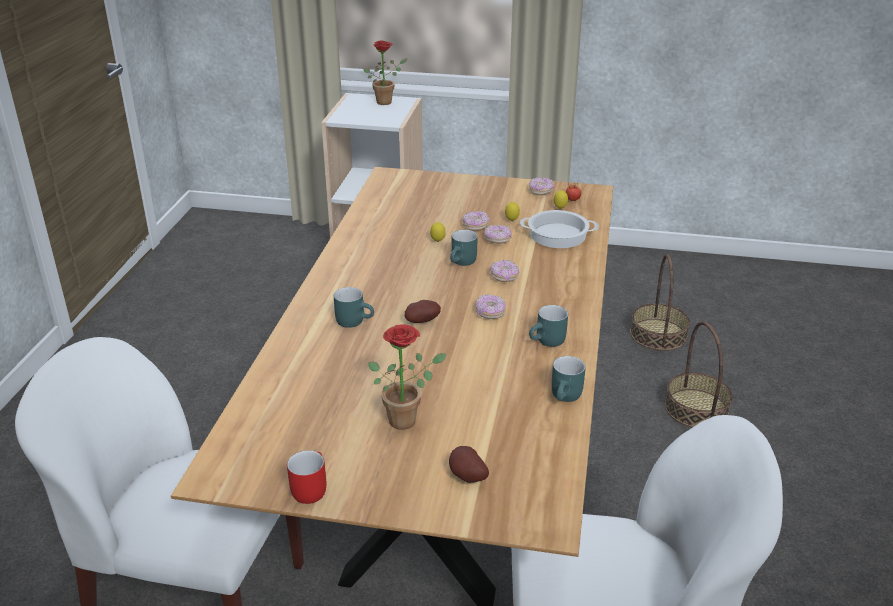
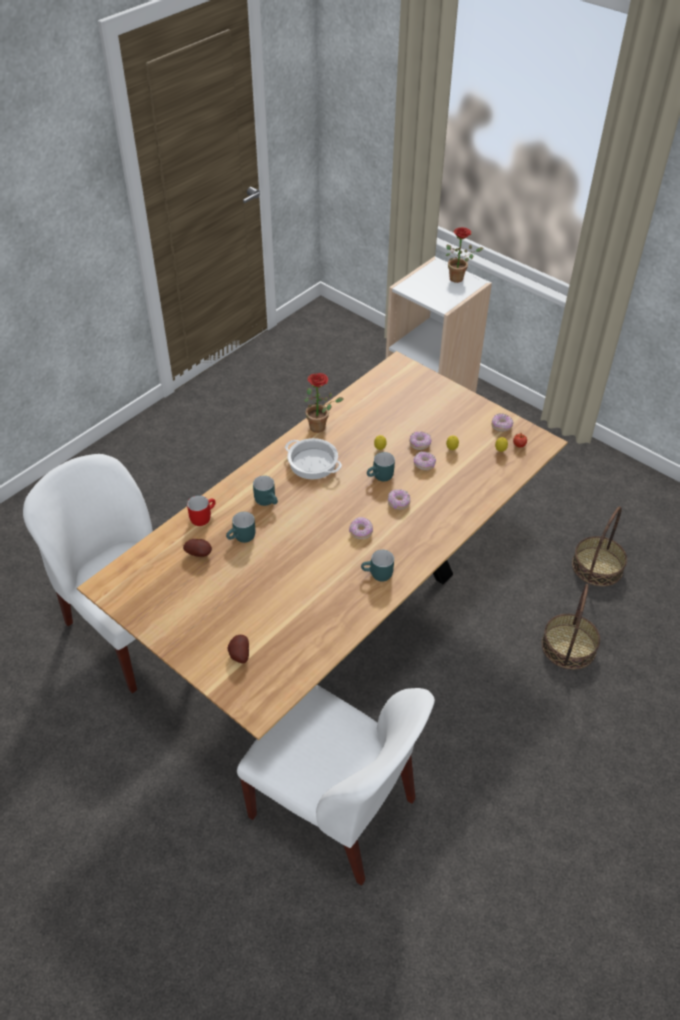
camera: 30 degrees right, 15 degrees up
(308, 488) = (148, 619): red mug -> red mug (202, 516)
(407, 418) = (239, 595): potted plant -> potted plant (321, 427)
(422, 321) = (310, 519): potato -> potato (199, 553)
(557, 235) = (473, 478): cooking pot -> cooking pot (312, 463)
(567, 397) = (350, 626): turquoise mug -> turquoise mug (242, 538)

